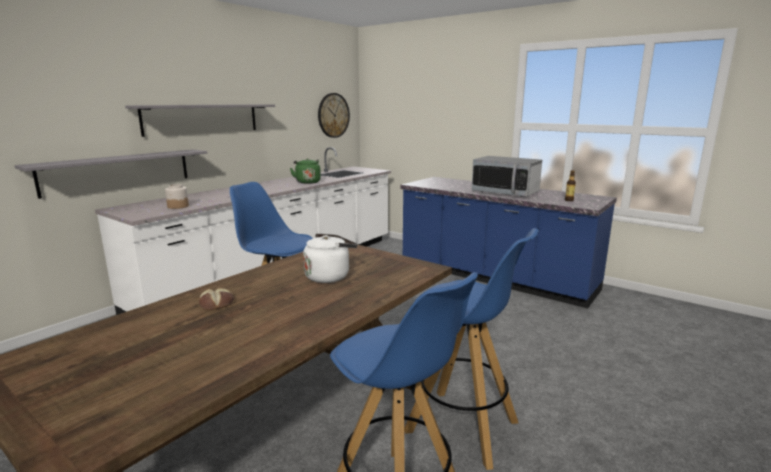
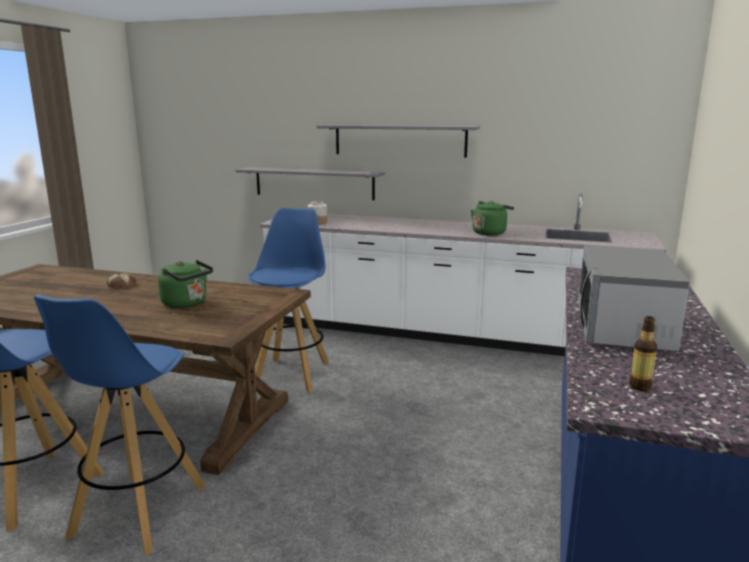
camera: 70 degrees right, 0 degrees up
(329, 276) = (187, 304): white kettle -> green kettle
(333, 115) = (619, 146): wall clock -> none

